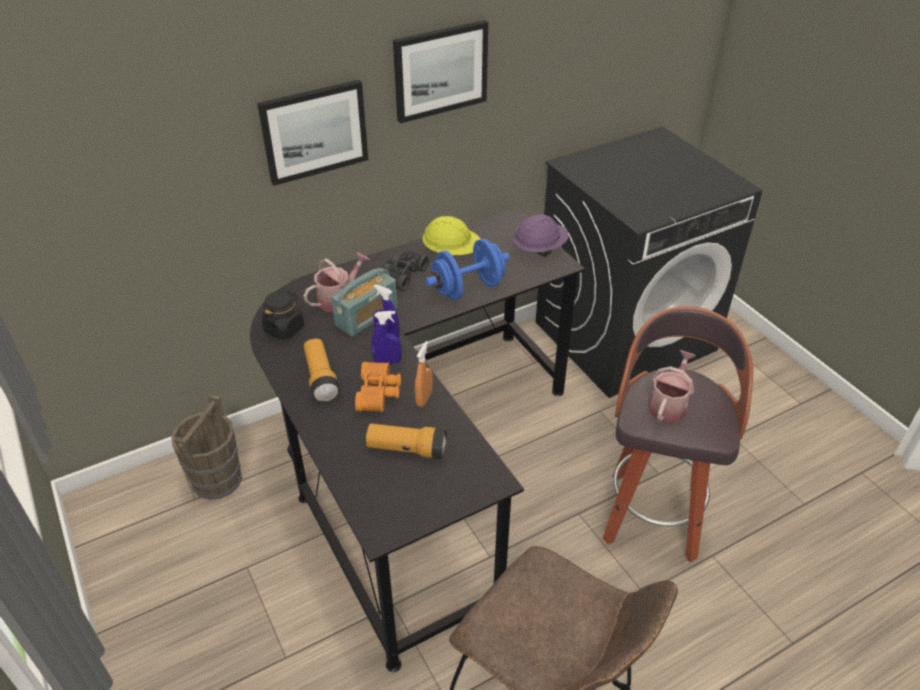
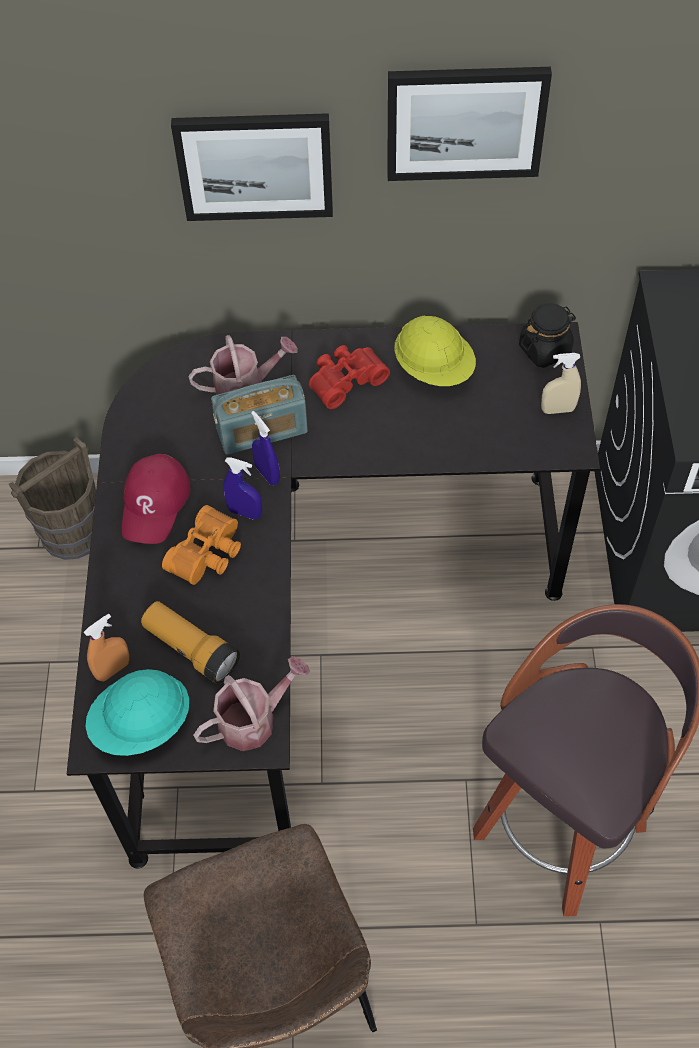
camera: 30 degrees right, 15 degrees up
(284, 328) = (155, 408): black jar -> black jar (545, 350)
(321, 379) = (155, 503): flashlight -> red cap
(401, 275) = (345, 380): black binoculars -> red binoculars
(404, 507) = (142, 725): none -> turquoise hard hat
(424, 399) = (254, 586): orange spray bottle -> orange spray bottle (113, 669)
(468, 288) = (417, 437): blue dumbbell -> none
(539, 249) = (557, 410): purple hard hat -> beige spray bottle
(668, 405) = (569, 731): watering can -> watering can (254, 720)

